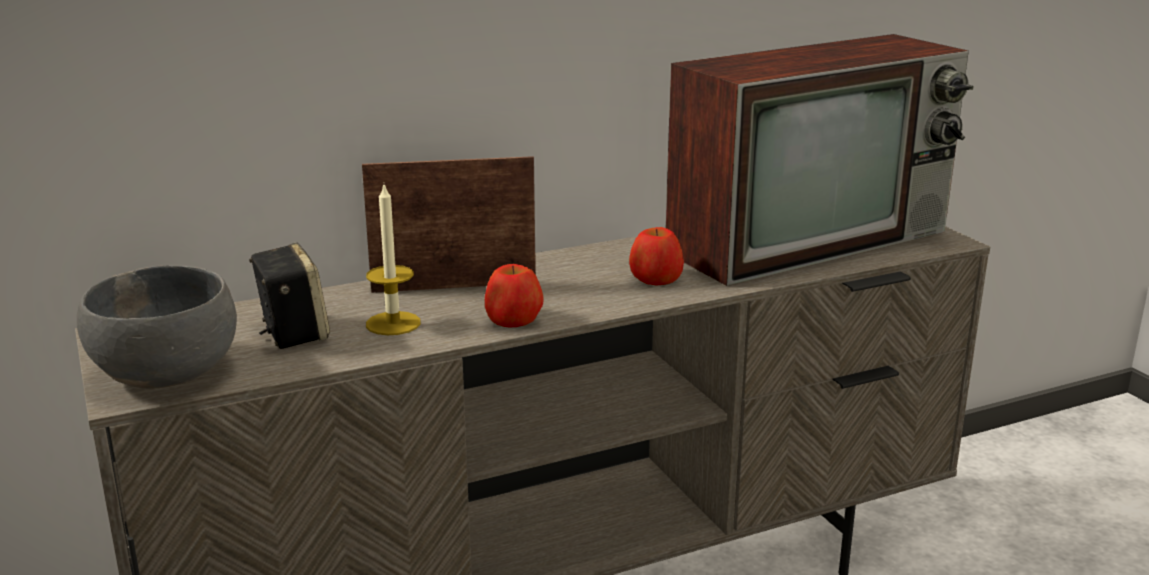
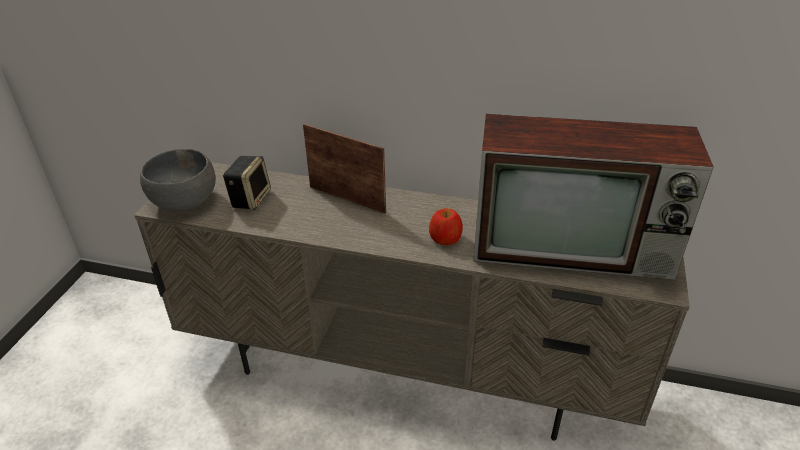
camera: 40 degrees right, 15 degrees up
(393, 323) = (292, 212): candle -> none
(514, 319) = (342, 234): apple -> none

